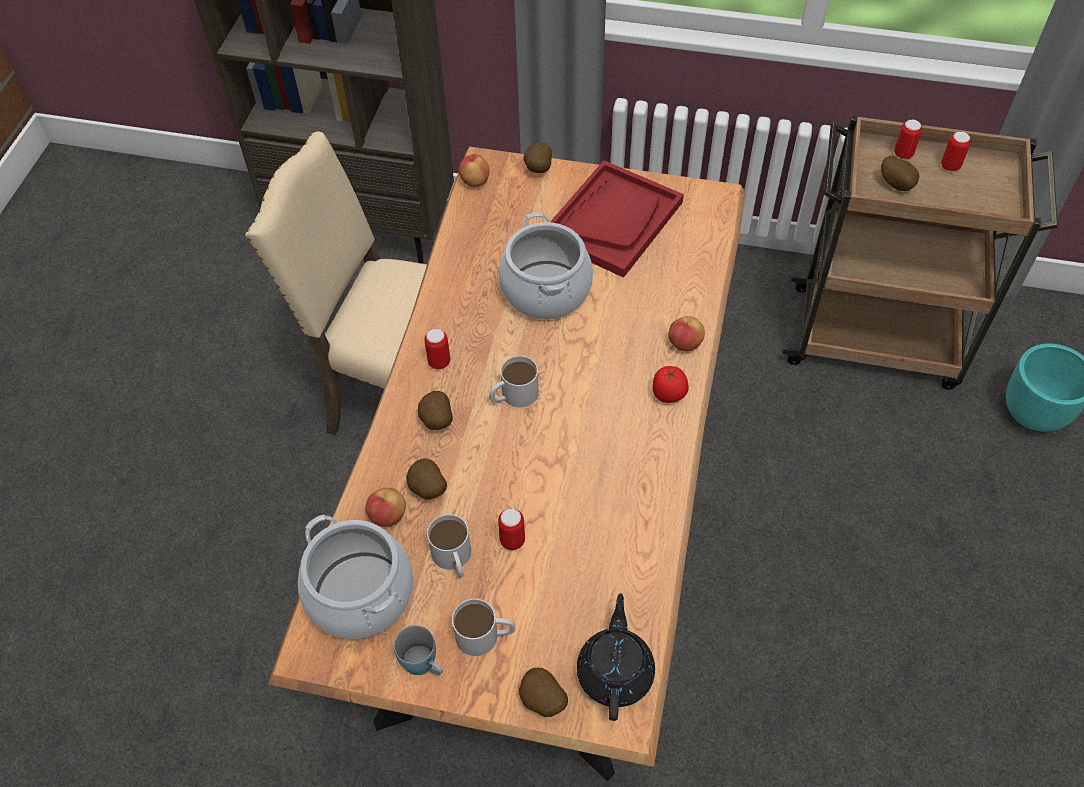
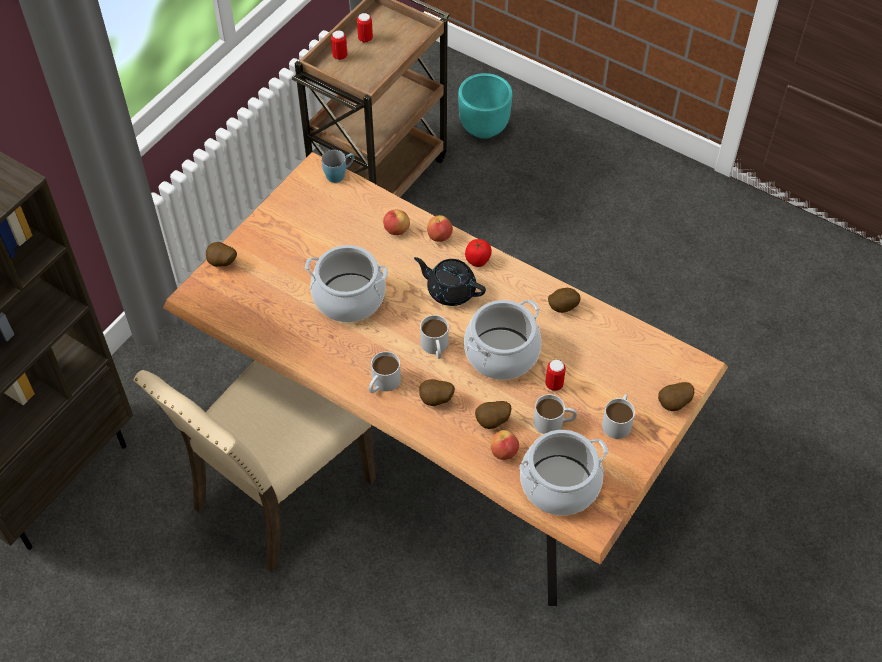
camera: 70 degrees left, 0 degrees up
(424, 666) = (627, 461): blue mug -> blue mug (339, 174)
(439, 362) = (382, 383): can -> white mug
(475, 181) = (209, 307): apple -> apple (396, 230)
(535, 466) = (501, 353): none -> cooking pot
(613, 220) = (303, 236): red tray -> none
(615, 672) = (668, 360): black teapot -> black teapot (450, 290)
(896, 184) = (365, 71): potato -> potato (562, 307)

